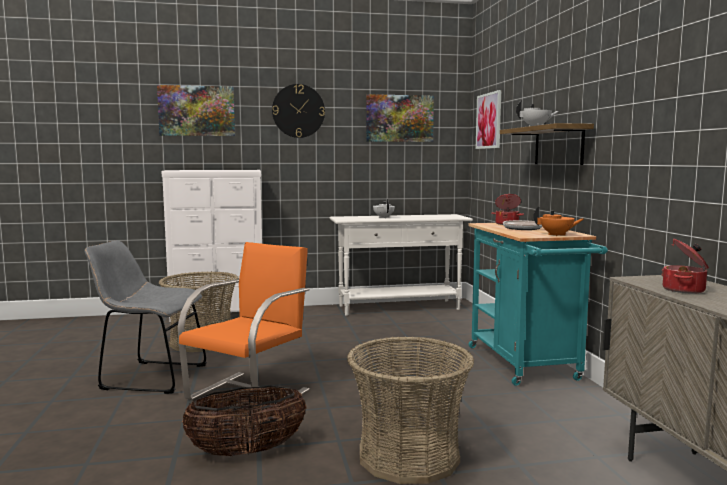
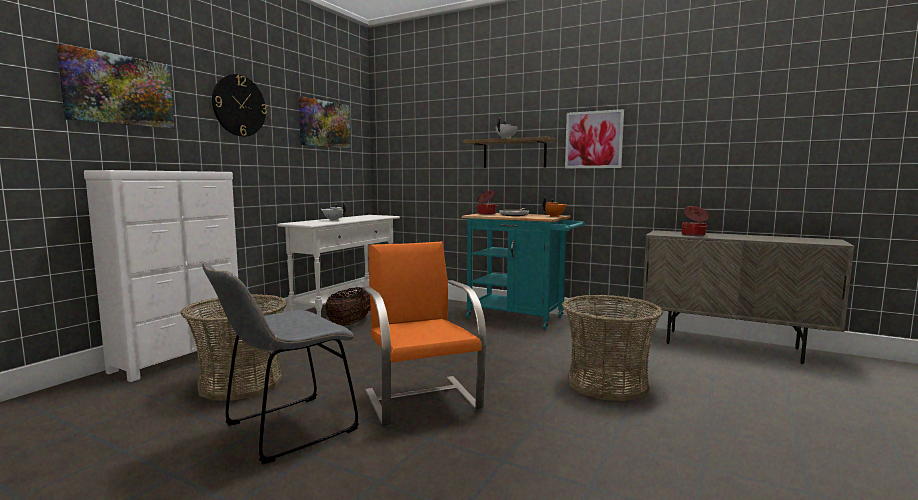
camera: 50 degrees left, 0 degrees up
(247, 451) = (535, 429): basket -> basket (350, 323)
(489, 121) = (407, 132): picture -> picture (593, 140)

